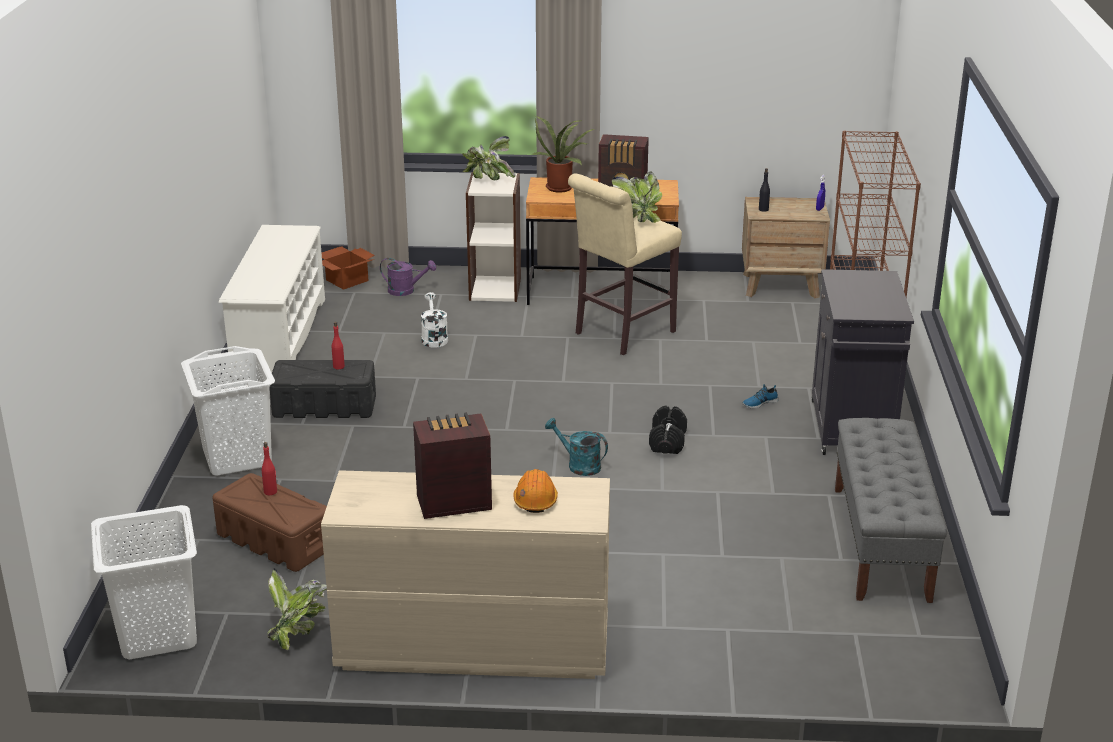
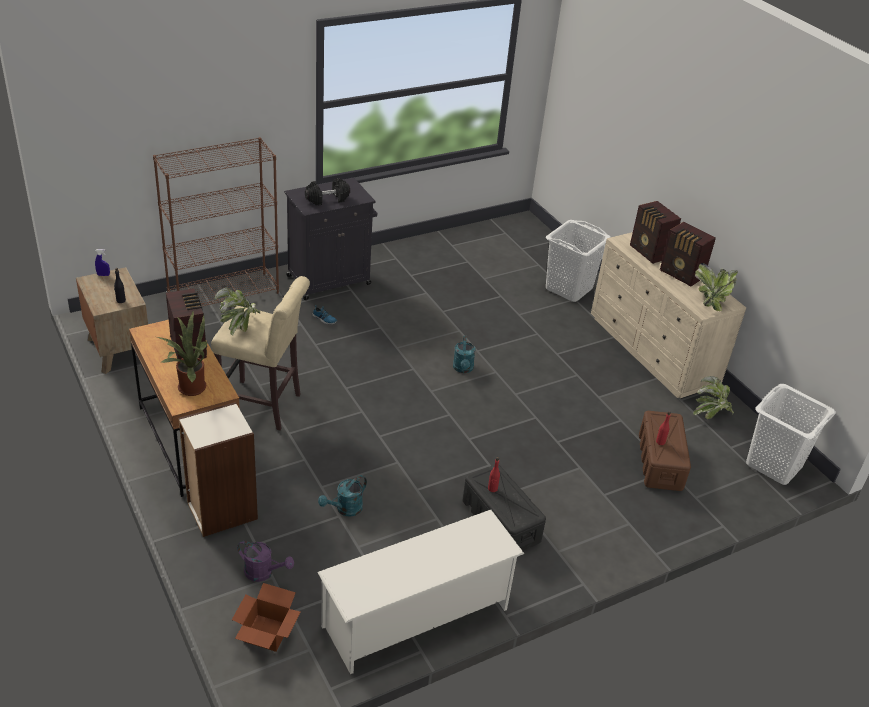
camera: 125 degrees left, 10 degrees up
(236, 458) = (604, 532): white laundry basket -> white laundry basket (569, 288)
(406, 291) = (263, 573): purple watering can -> purple watering can turned 135 degrees clockwise
(434, 338) = (345, 509): white watering can -> turquoise watering can
(487, 181) = (214, 430): potted plant -> potted plant (711, 300)
(535, 500) = (649, 252): orange hard hat -> radio
(668, 442) = (404, 342): black dumbbell -> black dumbbell (327, 199)
(881, 543) = (442, 253): grey bench -> none

